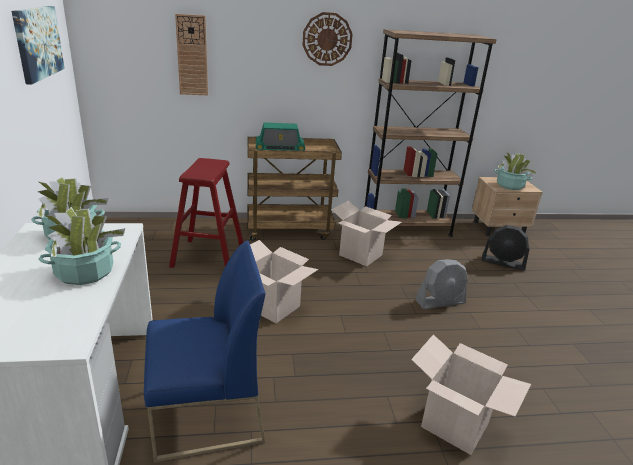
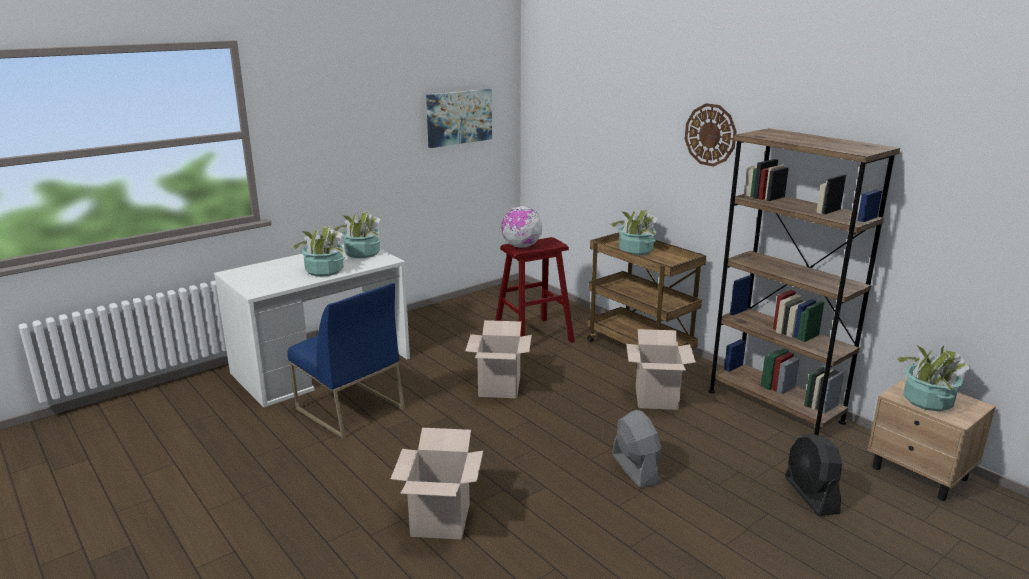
camera: 60 degrees right, 5 degrees down
(192, 55) = (594, 138): wall clock -> none
(200, 172) = (521, 246): none -> globe
(280, 149) = (635, 250): radio -> potted plant
(440, 302) = (635, 468): grey fan -> grey fan turned 150 degrees counterclockwise

